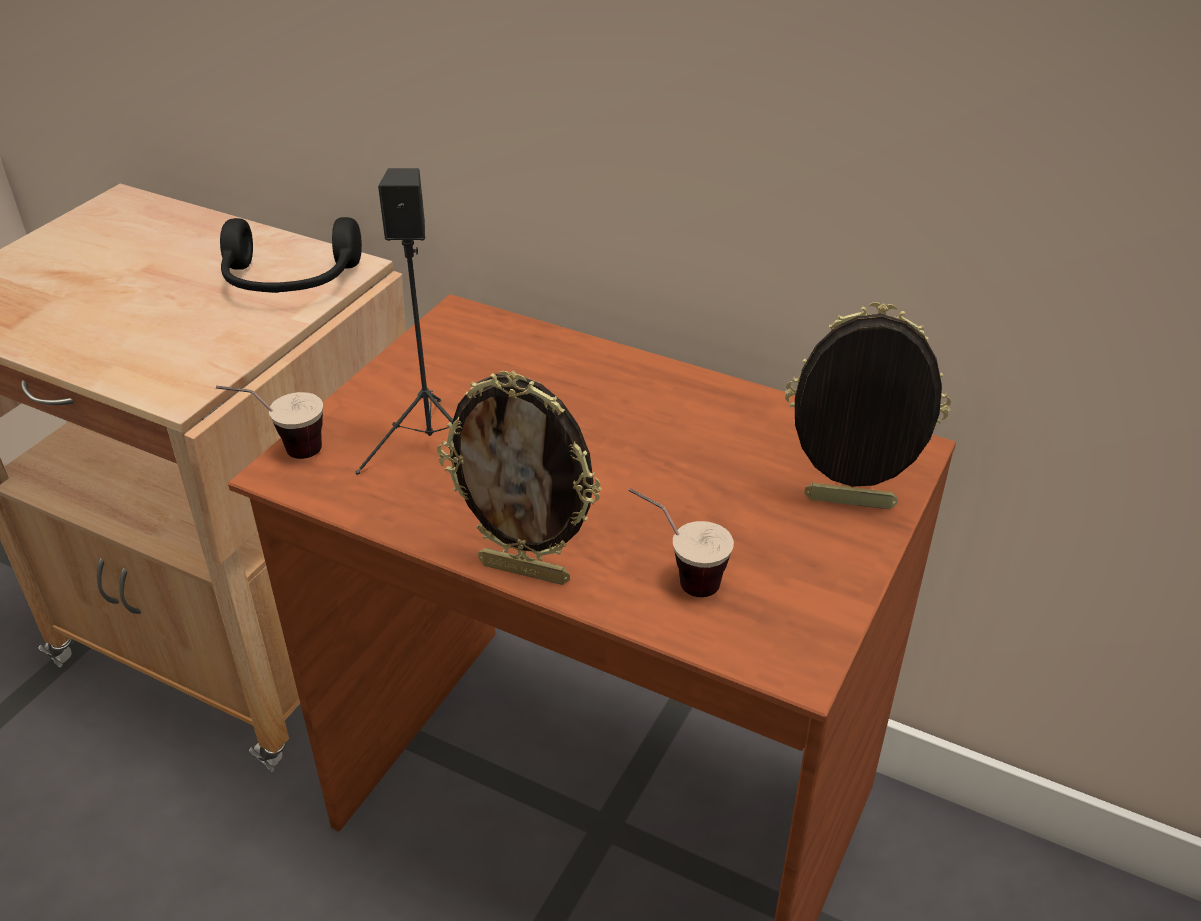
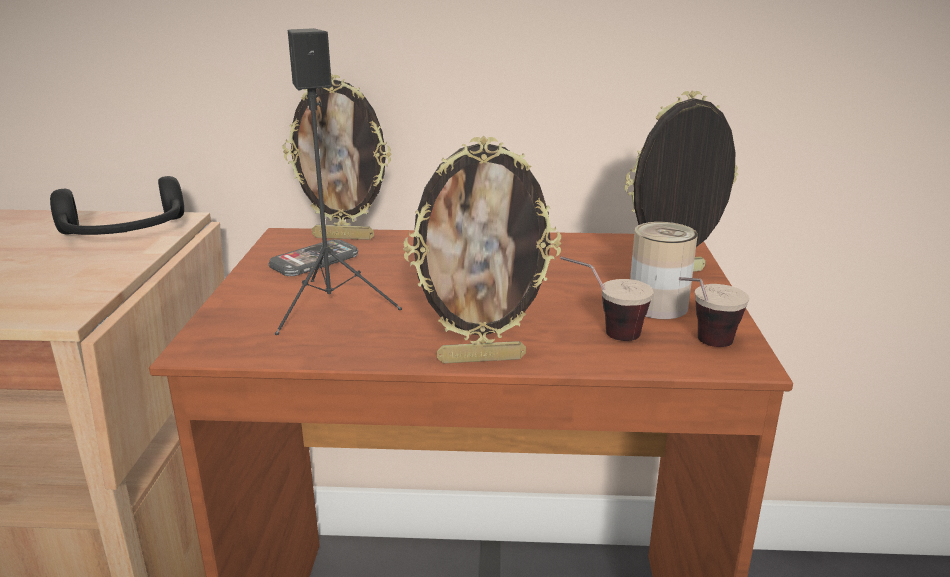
camera: 25 degrees left, 15 degrees down
(282, 451) = (191, 336): cup -> cup (701, 346)
(461, 367) = (314, 261): none -> phone
(518, 333) = (344, 237): none -> picture frame
(779, 552) = (657, 306): none -> can

